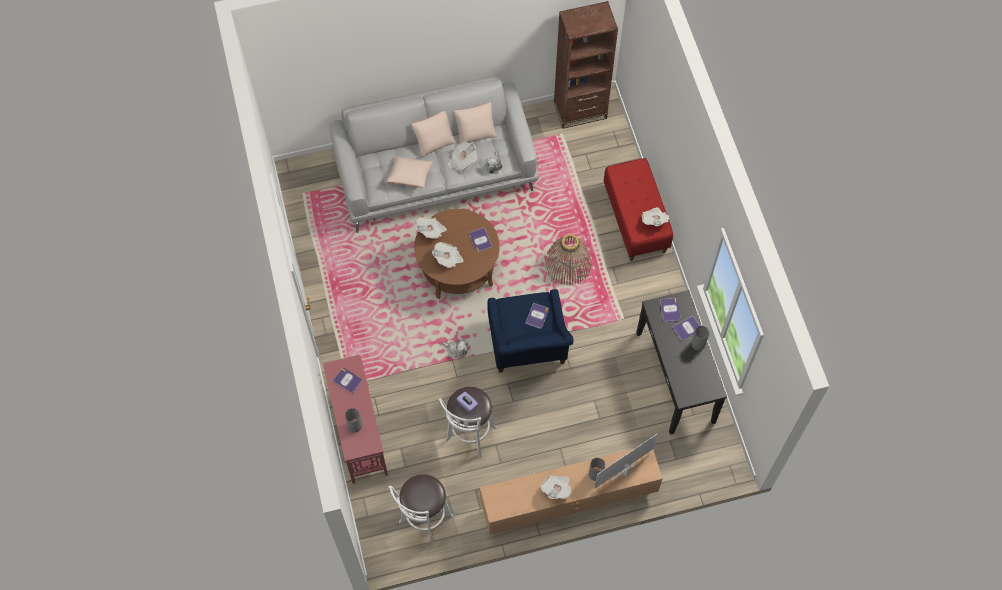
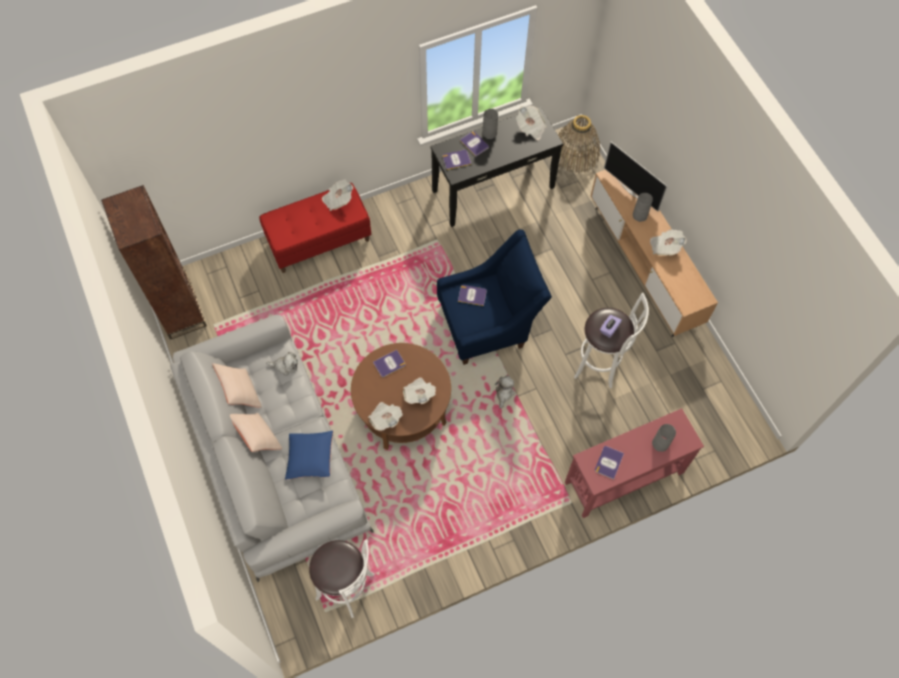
camera: 100 degrees left, 0 degrees up
(410, 175) = (310, 458): beige pillow -> blue pillow
(424, 521) = (703, 393): white stool -> white stool (348, 588)
(462, 161) = (283, 401): newspaper -> newspaper (530, 128)
(568, 264) = (382, 298): basket -> basket (575, 153)

